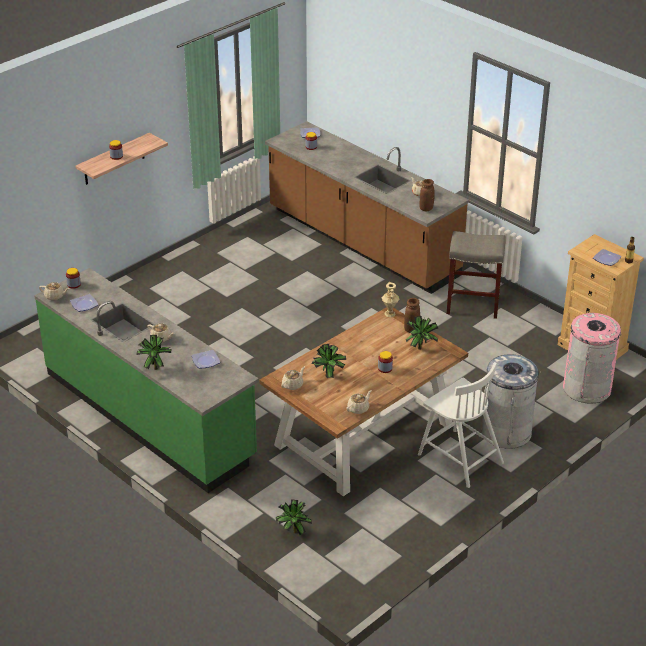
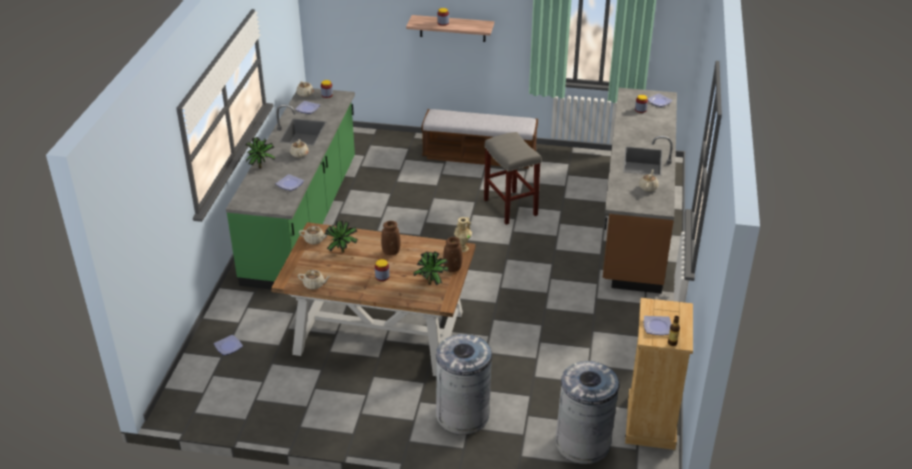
camera: 55 degrees right, 0 degrees up
(177, 275) = (479, 156): none -> bench
(292, 532) = (228, 346): potted plant -> plate
(426, 208) = (628, 200): brown vase -> brown vase (391, 252)
(459, 458) = (399, 400): white chair -> none
(472, 305) = (624, 318): grey stool -> grey stool (509, 207)
(587, 388) = (583, 443): pink trash can -> grey trash can

